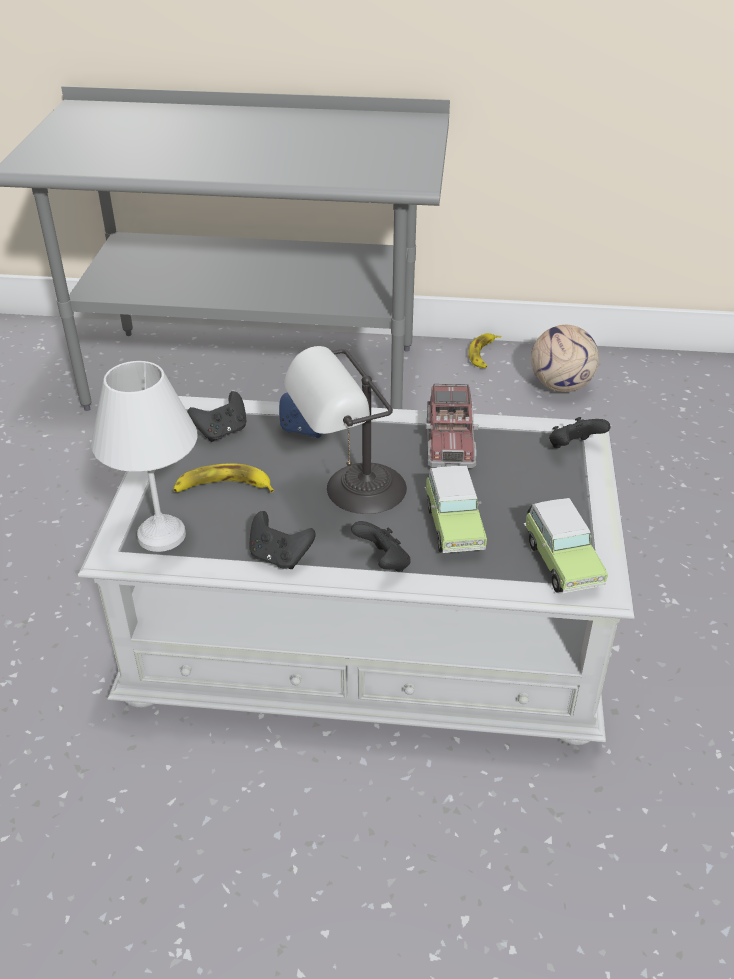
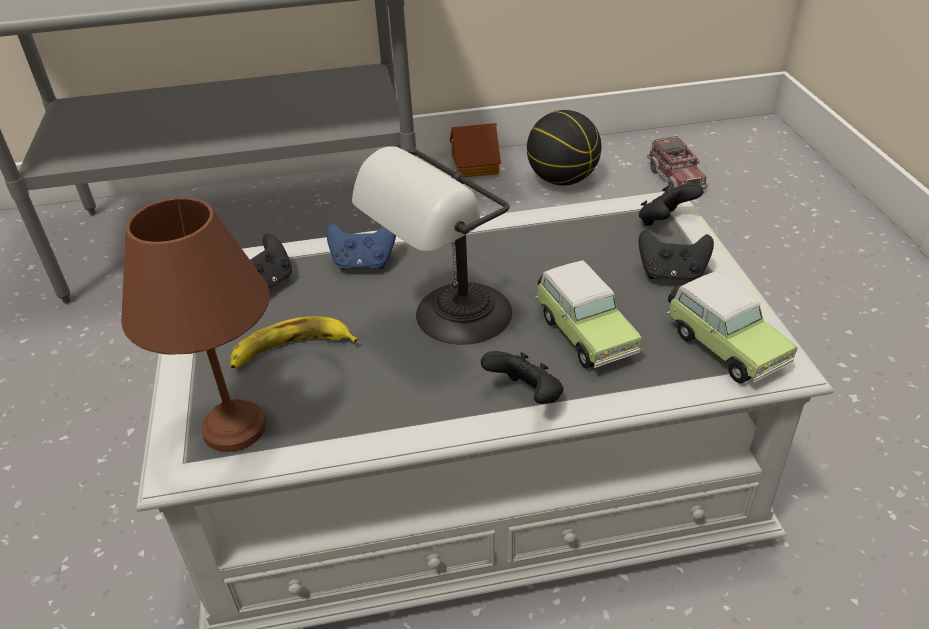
camera: 15 degrees left, 0 degrees up
(163, 536) = (237, 429): white table lamp -> brown table lamp
(279, 557) = (397, 419): black game controller -> black game controller (671, 274)
(450, 442) = (532, 243): toy truck -> toy truck (675, 178)
(484, 354) = (476, 165): banana -> toy house
(560, 385) = (562, 180): football -> basketball

